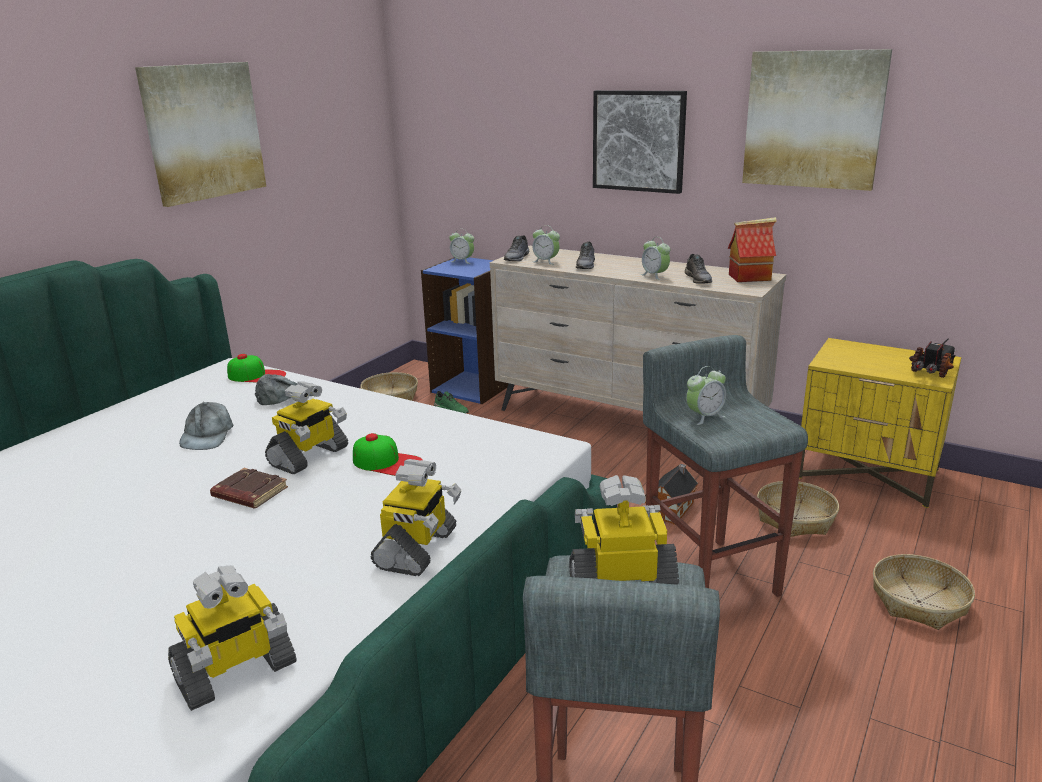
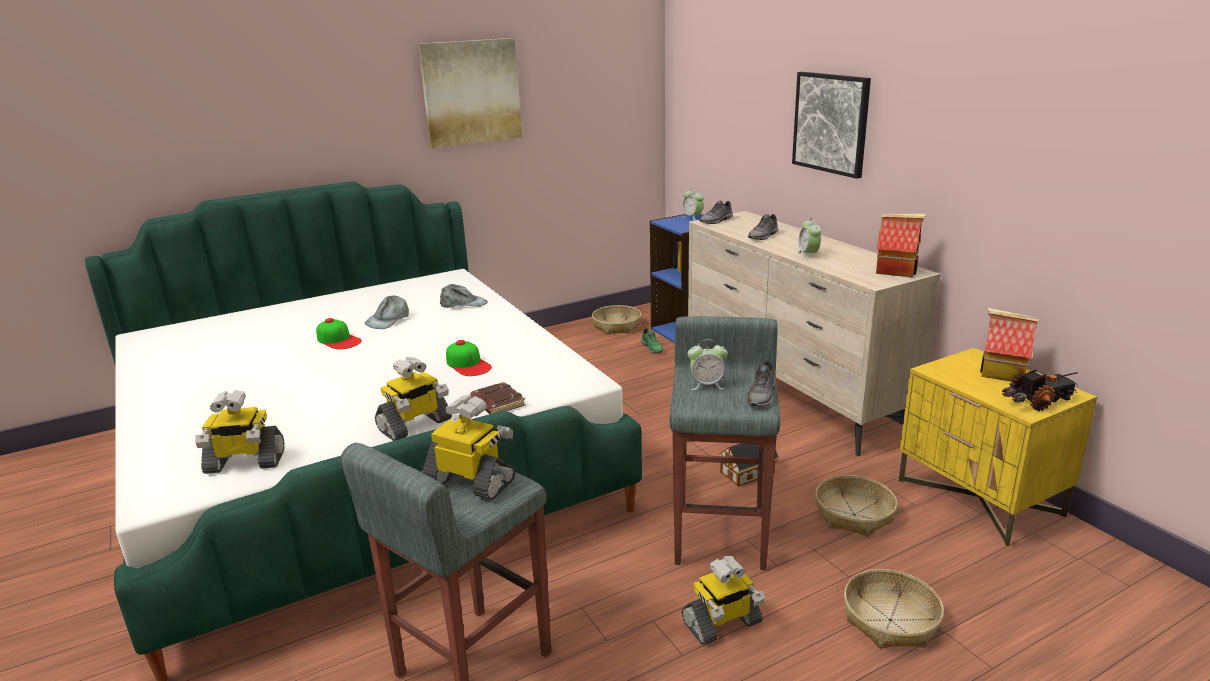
camera: 30 degrees right, 0 degrees up
(248, 493) = (367, 363): brown book -> brown book (497, 403)
(256, 375) = (463, 285): cap -> cap (338, 340)
(309, 457) = (427, 348): toy robot -> toy robot (722, 623)
(546, 261) = (735, 227): alarm clock -> none
(698, 279) = (843, 265): grey shoe -> grey shoe (762, 396)
(813, 120) = (974, 117): picture -> none
(878, 354) = (1002, 373): none -> toy house

